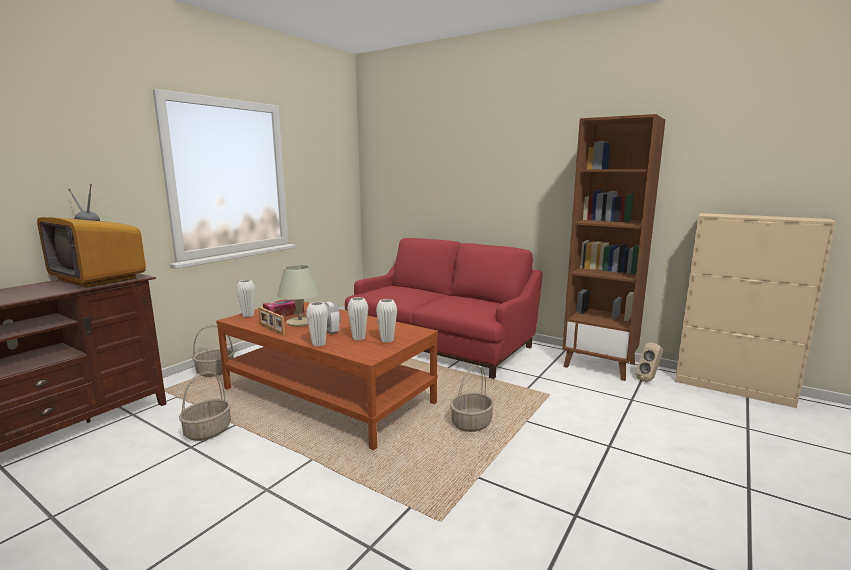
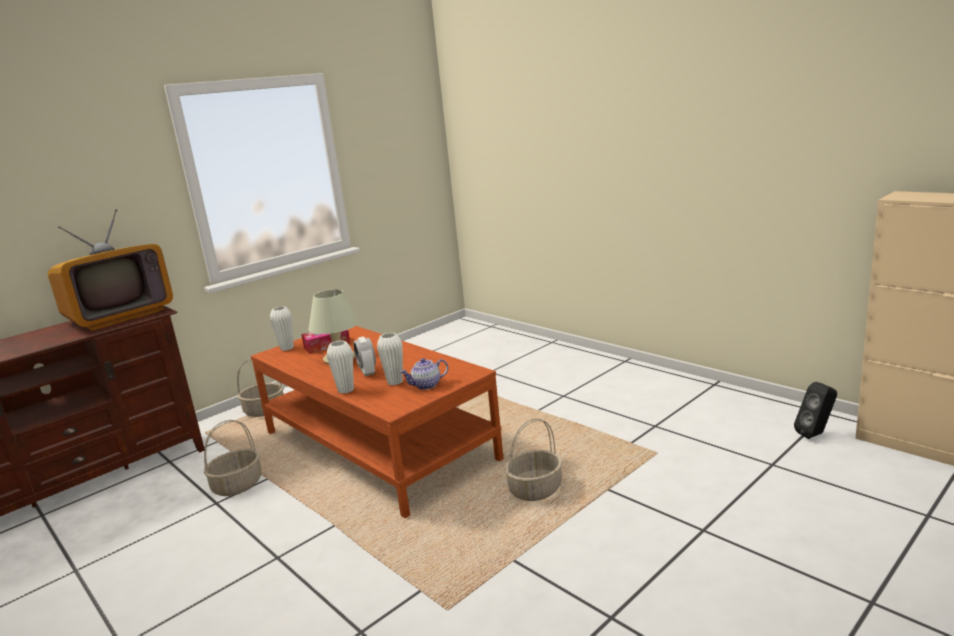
camera: 15 degrees right, 5 degrees up
(98, 279) = (120, 315): television -> television turned 90 degrees counterclockwise
(271, 330) = (303, 369): picture frame -> none
(387, 340) = (426, 385): white vase -> teapot
(441, 343) = (545, 372): red sofa -> none
(600, 365) = (753, 409): brown bookcase -> none
(649, 380) = (816, 434): beige speaker -> black speaker

